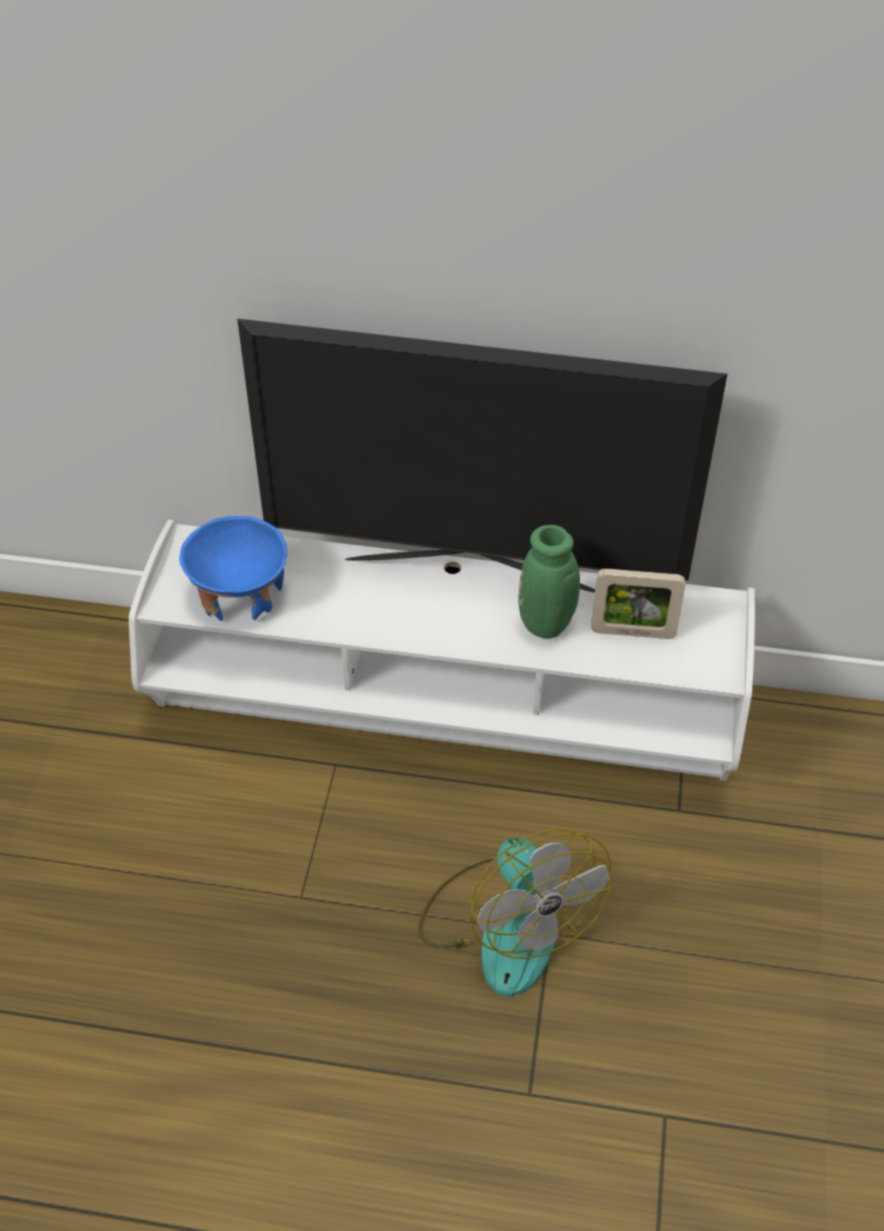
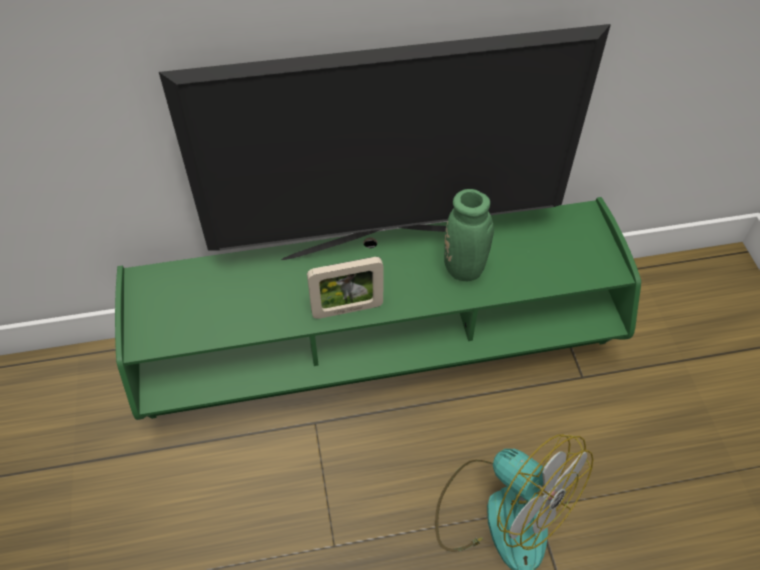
camera: 20 degrees left, 5 degrees up
(239, 594) = (206, 315): blue bowl -> none
(443, 715) = (380, 356): white tv stand -> green tv stand
(632, 632) = (531, 256): picture frame -> picture frame (347, 309)

